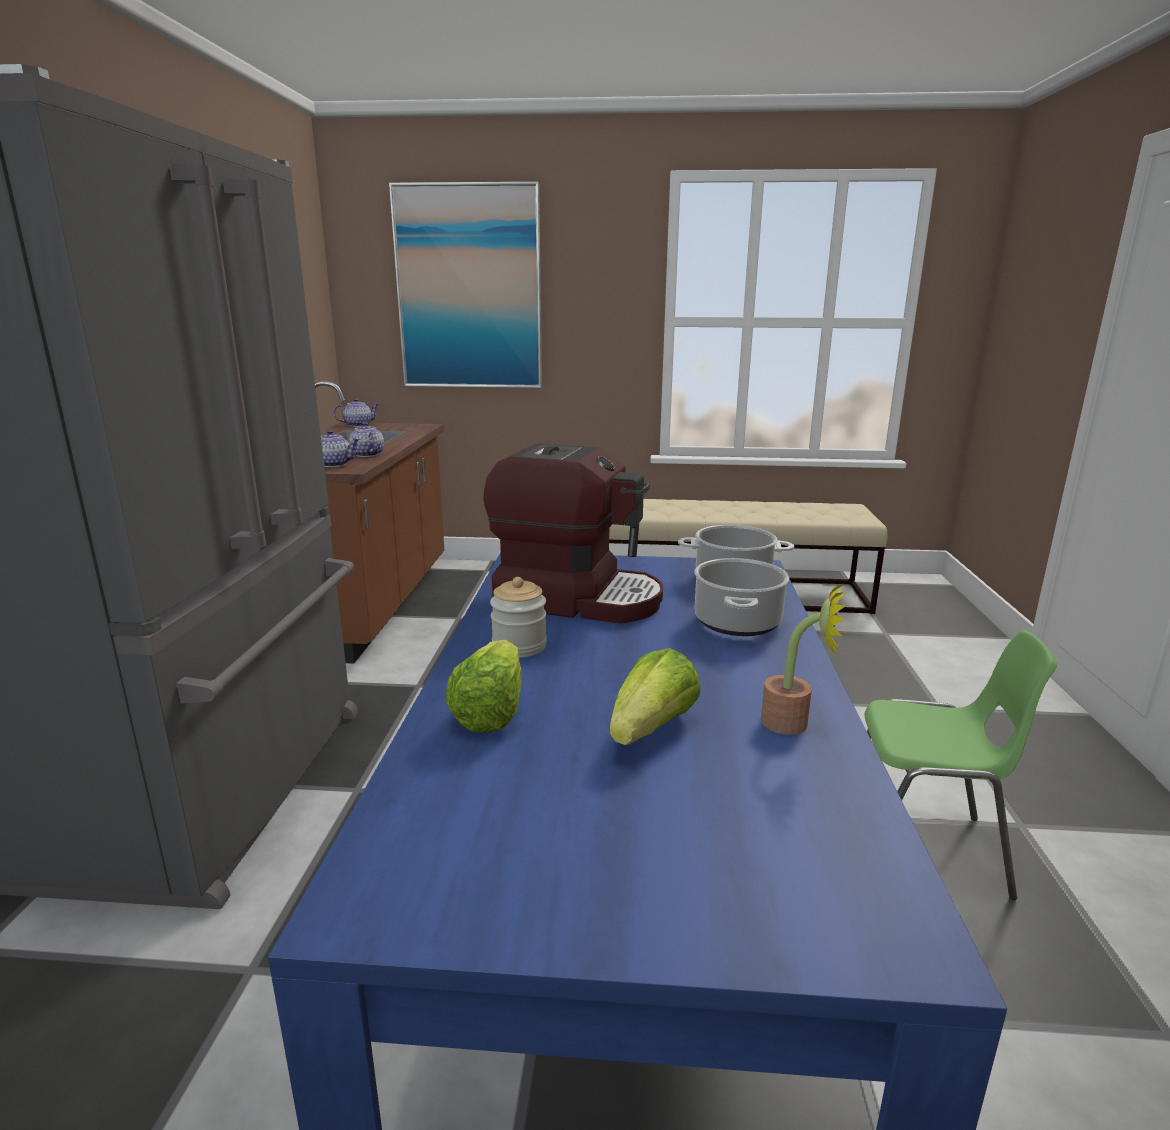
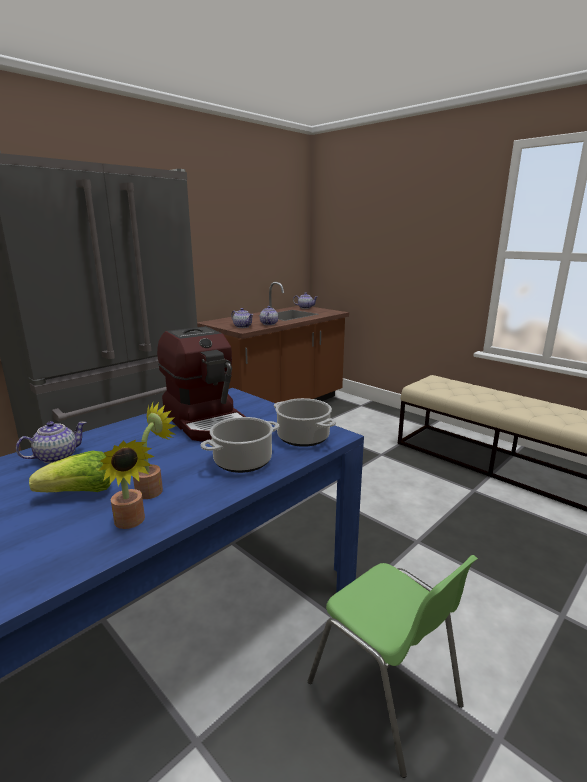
camera: 40 degrees right, 0 degrees up
(469, 289) = (376, 230): picture -> none
(491, 711) = (56, 457): lettuce -> teapot
(519, 646) = (130, 434): jar -> none
(723, 685) = (153, 489): none -> potted plant

